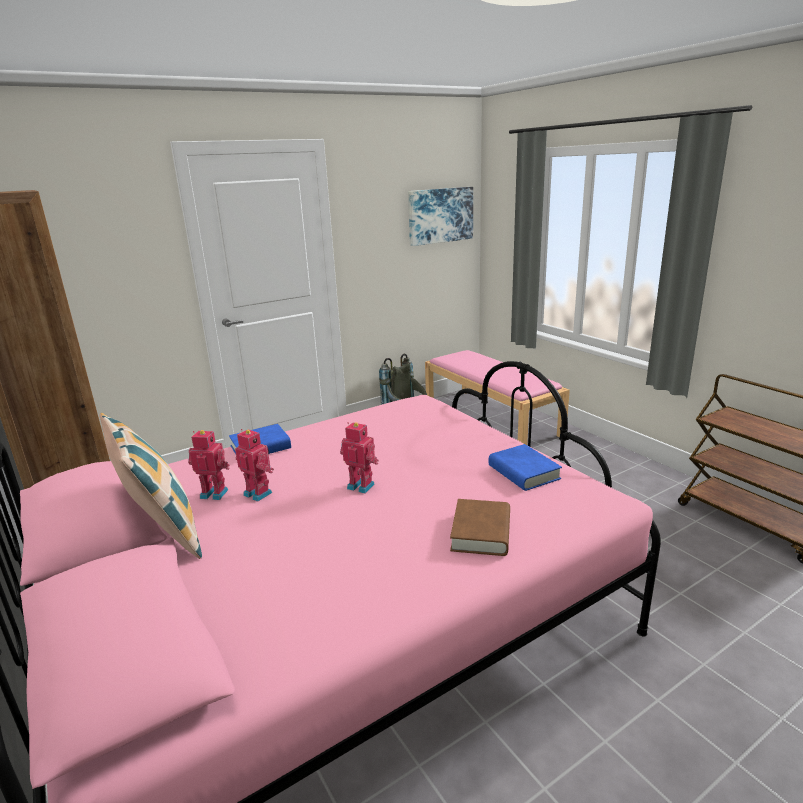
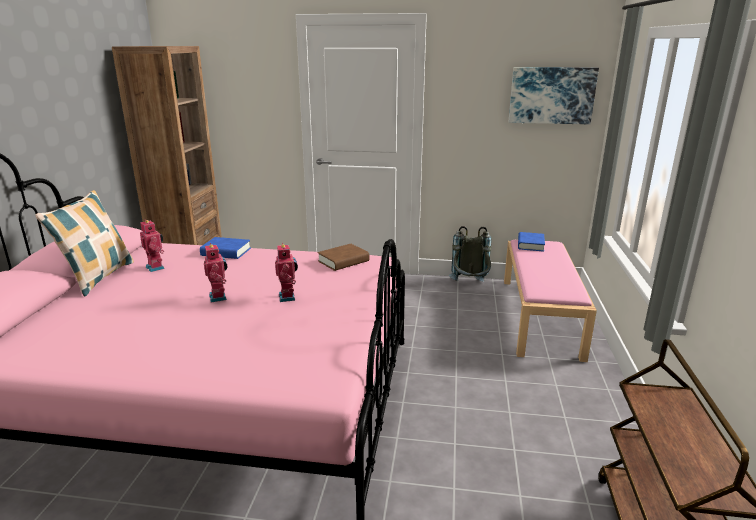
camera: 40 degrees right, 0 degrees up
(259, 493) = (171, 277): toy robot -> toy robot (288, 297)
(481, 532) = (207, 357): brown book -> brown book (343, 261)
(523, 472) = (319, 338): blue book -> blue book (530, 245)

